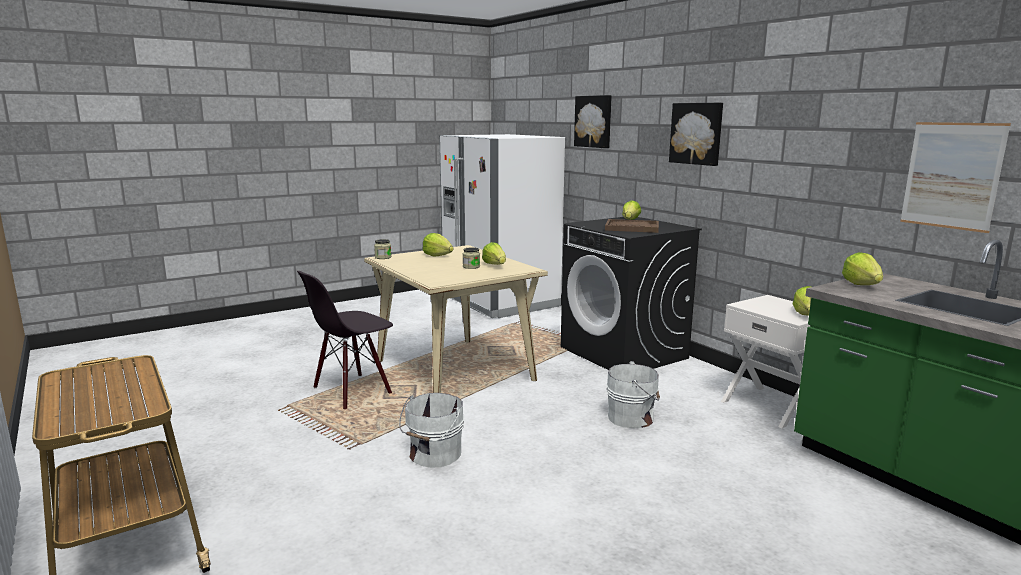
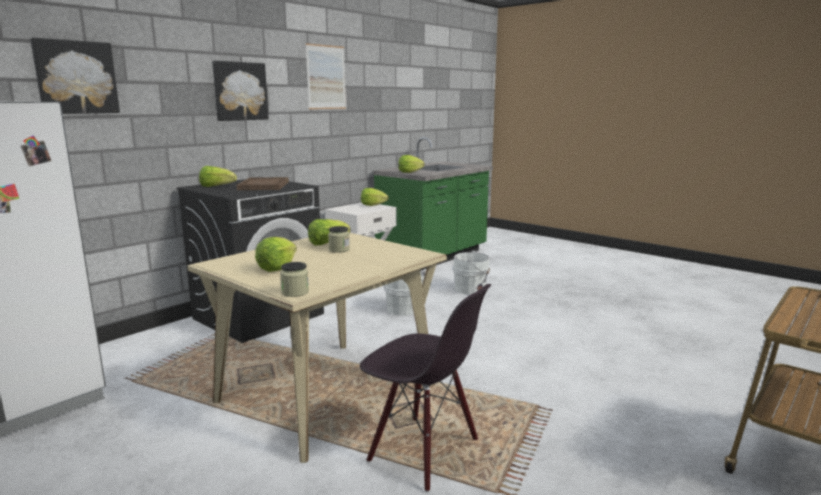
camera: 105 degrees left, 0 degrees up
(433, 455) = (522, 368): white bucket -> white bucket (472, 289)
(952, 175) = (391, 110): picture -> picture (326, 77)

